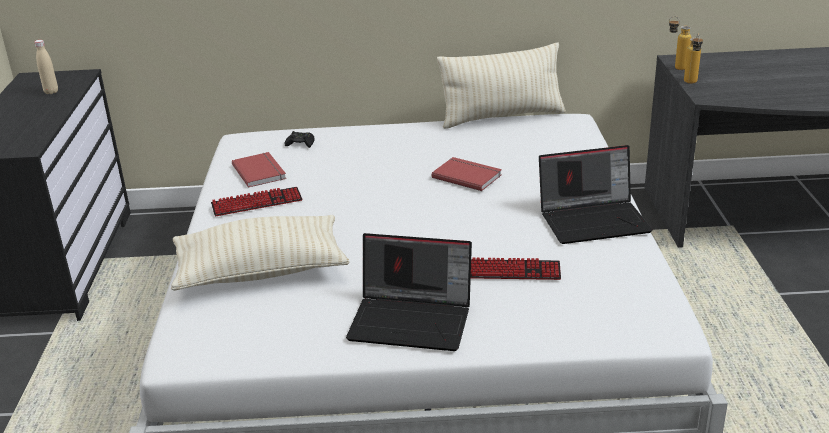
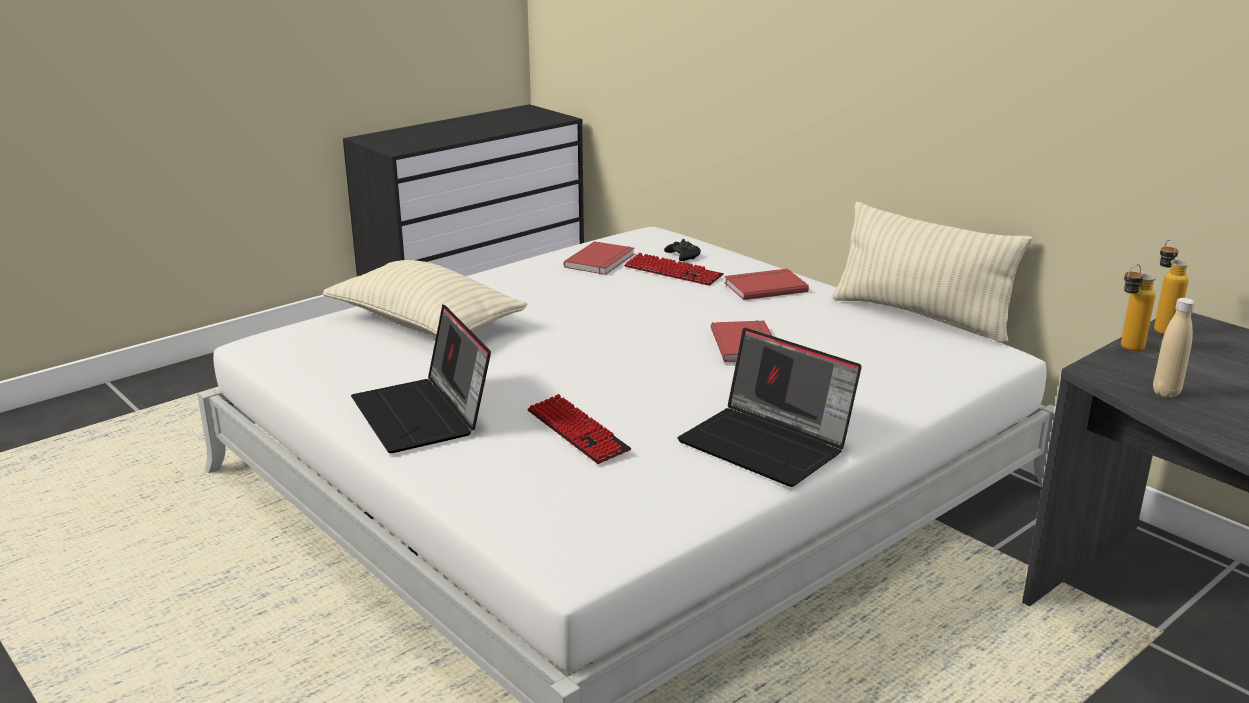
camera: 50 degrees right, 5 degrees down
(51, 92) = (510, 122): beige bottle -> beige bottle (1166, 393)
(257, 203) = (539, 280): keyboard -> keyboard (673, 272)
(394, 139) = (764, 287): none -> red book

